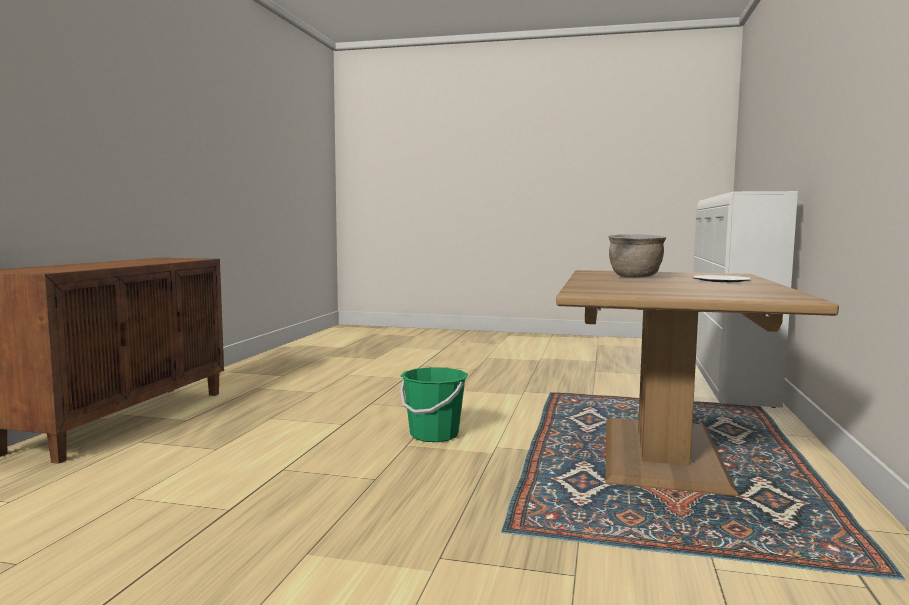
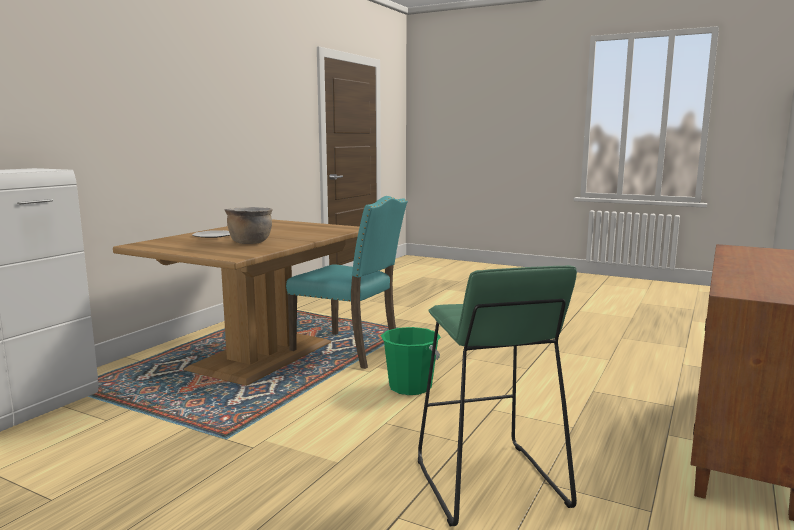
camera: 165 degrees left, 5 degrees up
(352, 389) = (488, 483): none -> green stool
(557, 472) = (349, 351): none -> turquoise chair

